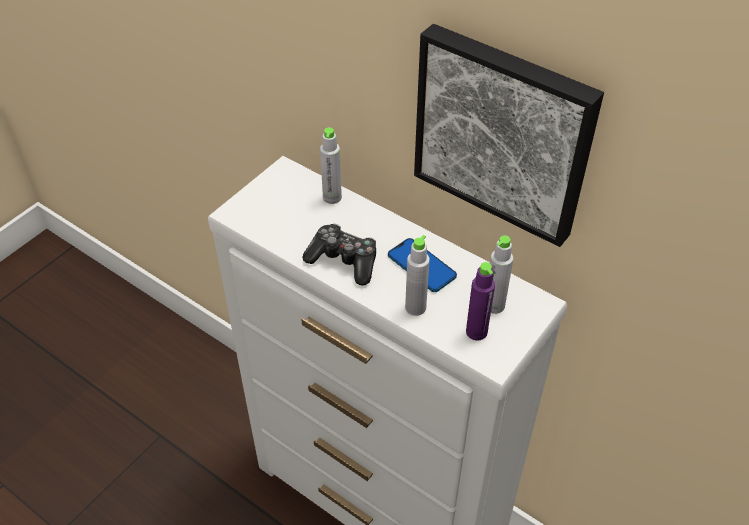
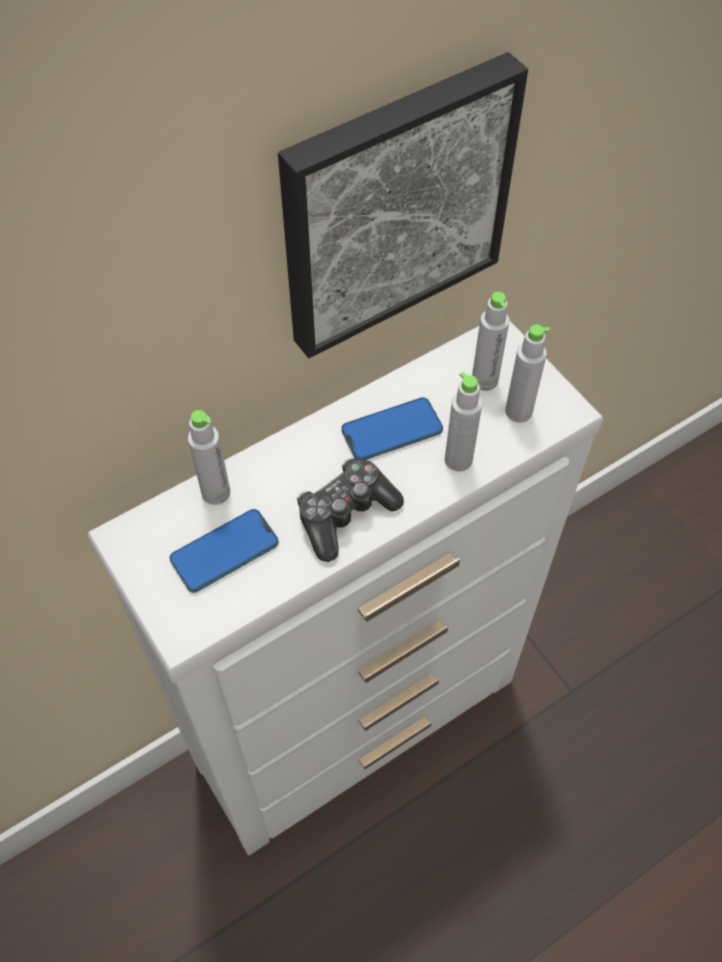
camera: 70 degrees left, 10 degrees up
(292, 214) = (224, 551): none -> phone
(476, 332) = (518, 411): purple bottle -> grey bottle

